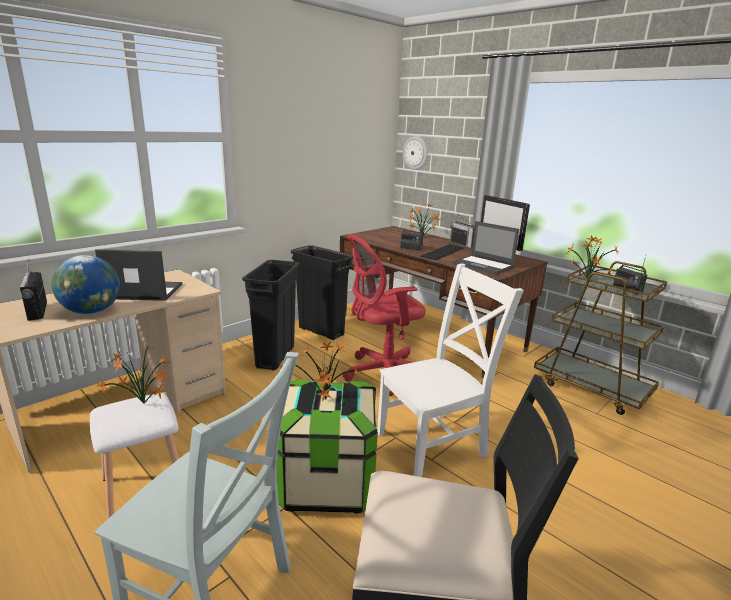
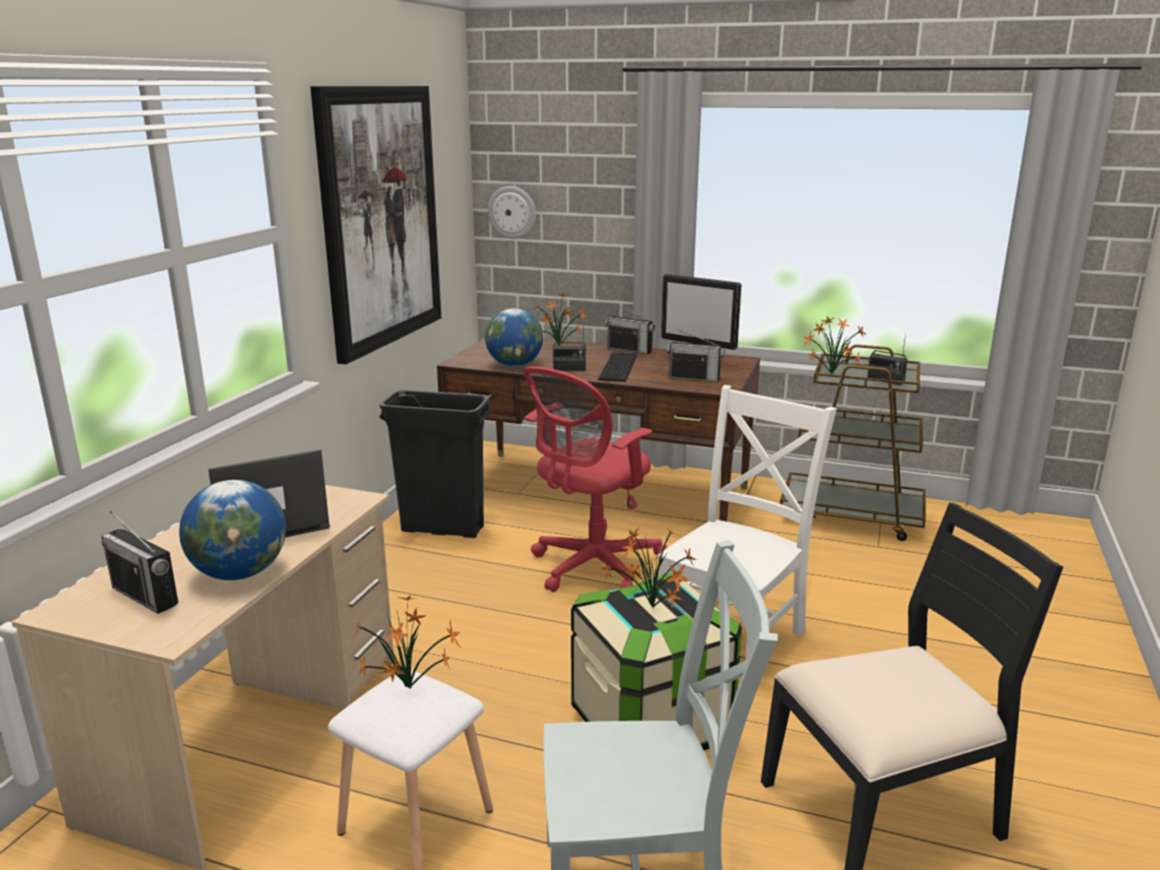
camera: 25 degrees left, 0 degrees up
(275, 357) = (412, 587): black trash can -> none
(312, 142) = (380, 218): none -> picture
(382, 242) = (515, 365): none -> globe
(483, 265) = (694, 378): laptop -> radio

